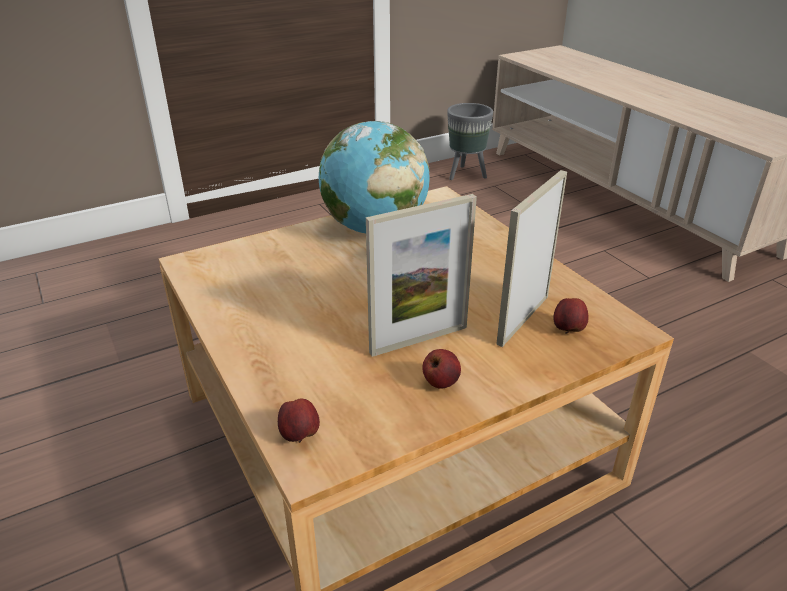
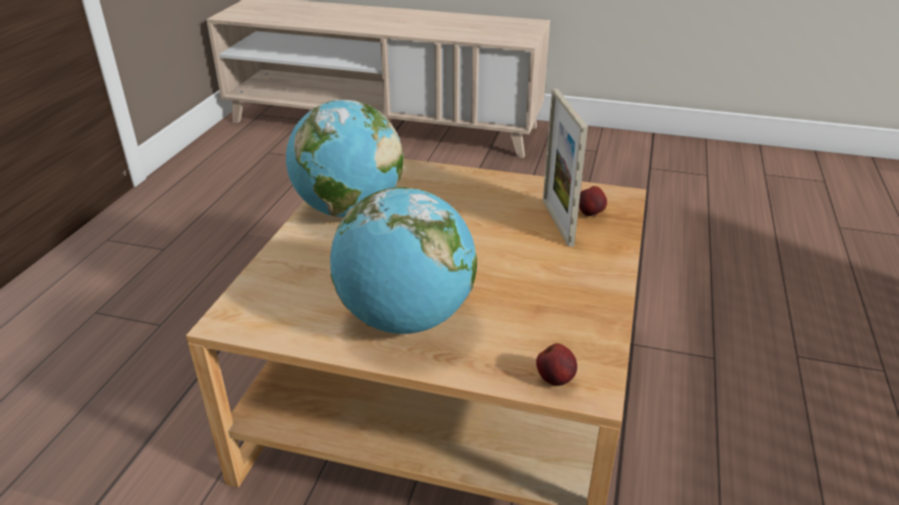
camera: 45 degrees left, 0 degrees up
(281, 324) = (406, 319): none -> globe
(419, 340) = (520, 271): picture frame -> none
(440, 383) = (577, 290): apple -> none
(466, 174) = (228, 152): grey planter -> none

